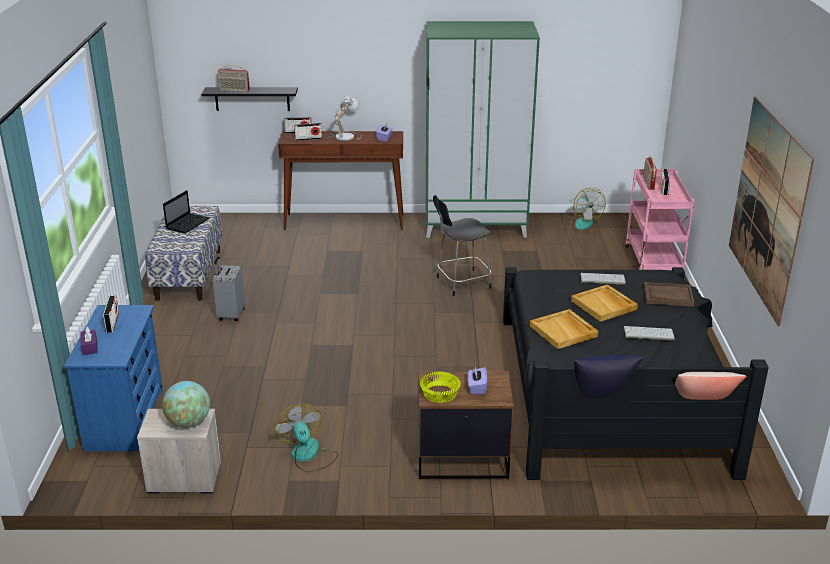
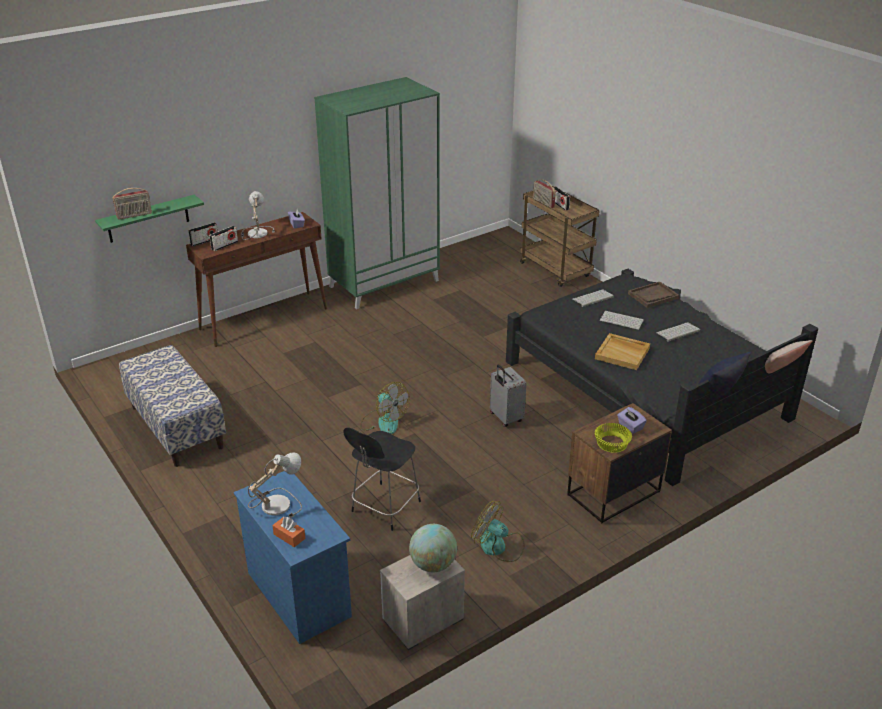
camera: 35 degrees left, 5 degrees up
(89, 347) = (289, 536): purple tissue box -> orange tissue box
(112, 323) = (276, 503): radio -> table lamp
(188, 223) = (166, 374): laptop -> none
(230, 315) = (271, 451): grey suitcase -> grey suitcase (505, 418)
(252, 99) = (148, 219): black shelf -> green shelf
(461, 283) = (435, 341): black chair -> black chair (384, 508)
(581, 222) = (464, 252): fan -> fan (383, 422)
(604, 305) = (622, 320): beige tray -> keyboard
(654, 263) = (556, 270): pink cart -> brown cart
(768, 207) = (734, 202): picture -> none

